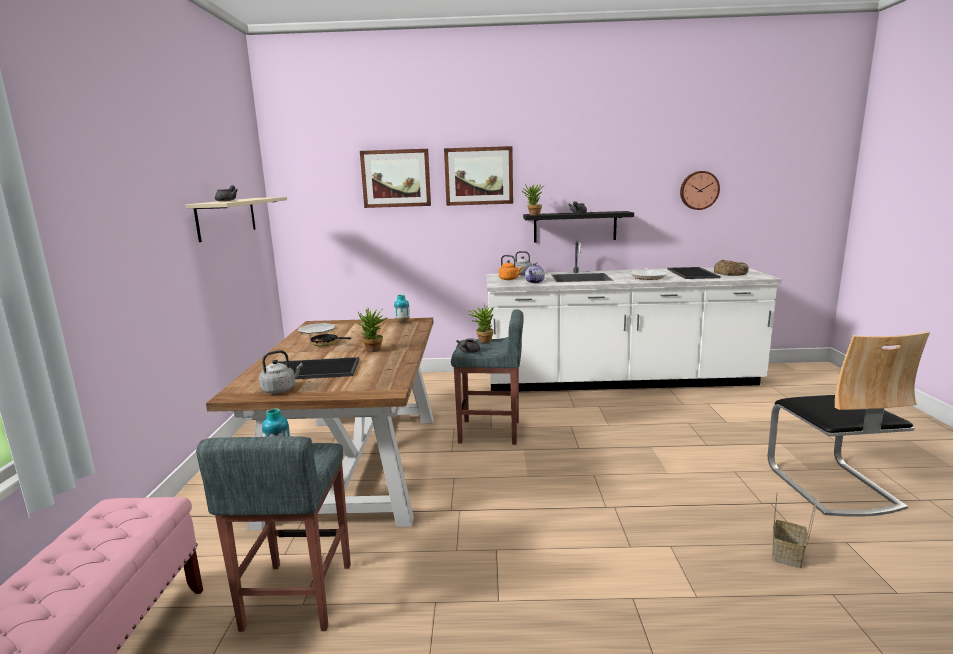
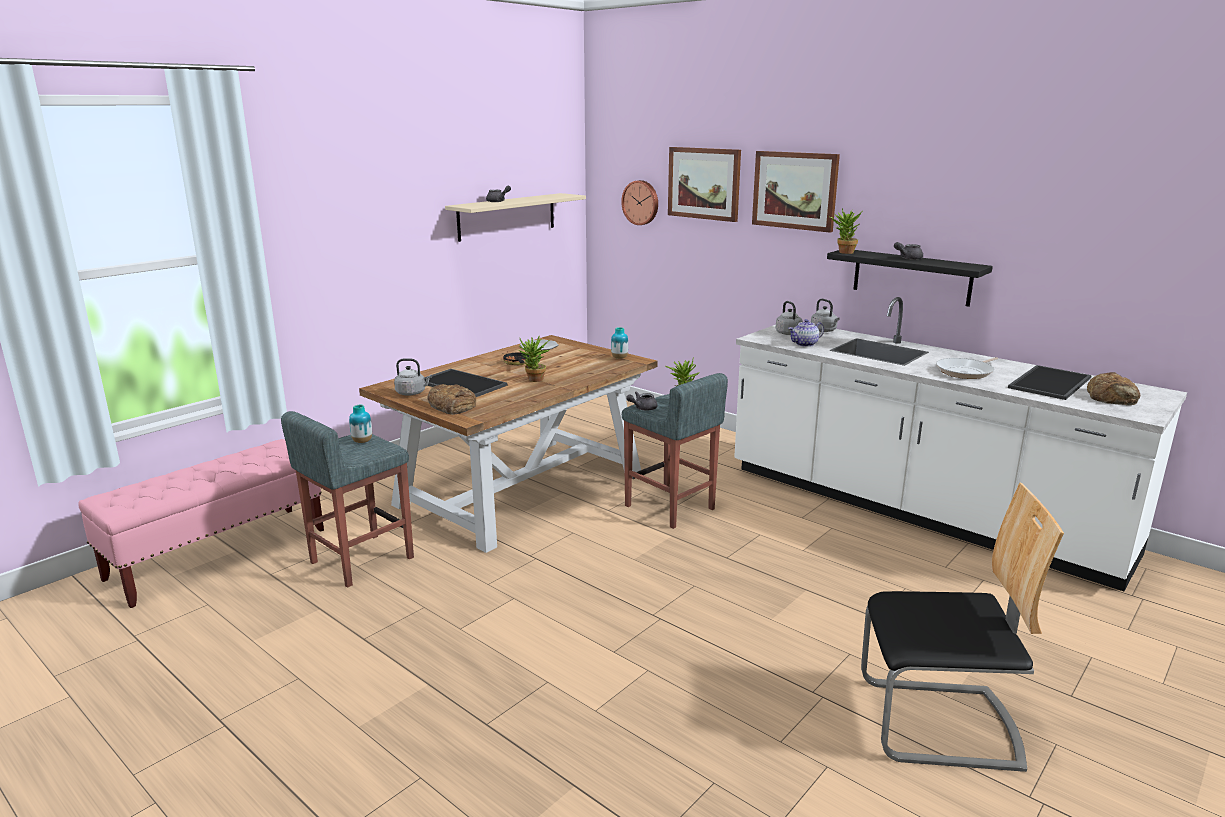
camera: 40 degrees right, 5 degrees up
(347, 386) = (452, 405): none -> bread
(509, 279) = (789, 333): orange kettle -> grey kettle
(699, 190) = (1120, 250): wall clock -> wall clock (641, 202)
(788, 555) = (738, 737): basket -> none
(831, 486) = (938, 723): chair -> chair turned 120 degrees counterclockwise

